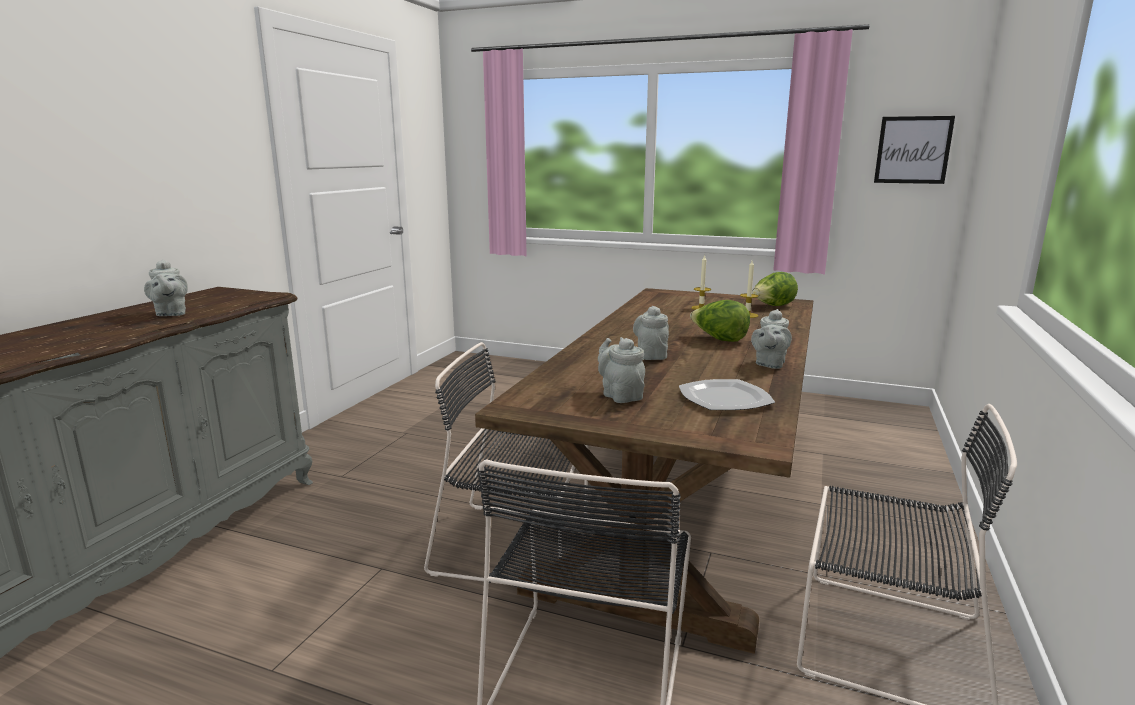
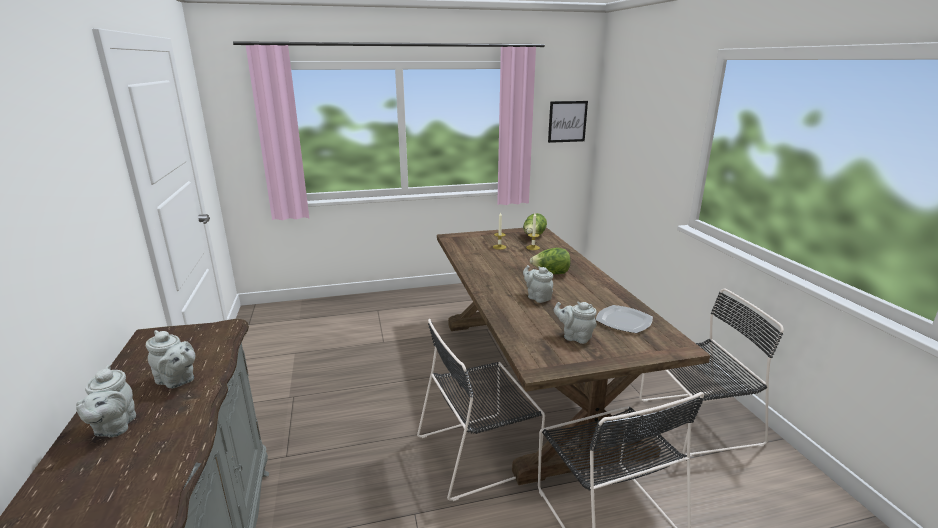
camera: 35 degrees left, 5 degrees up
(769, 364) = (602, 287): grey teapot -> grey teapot (114, 427)

